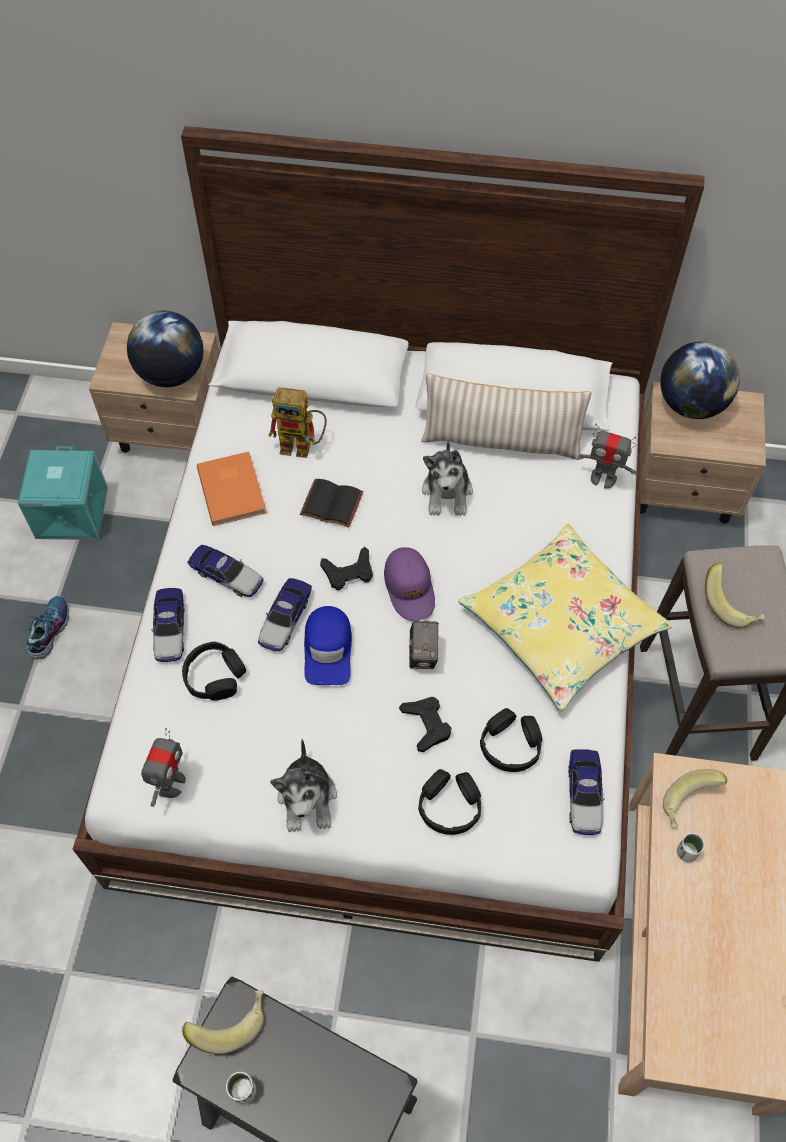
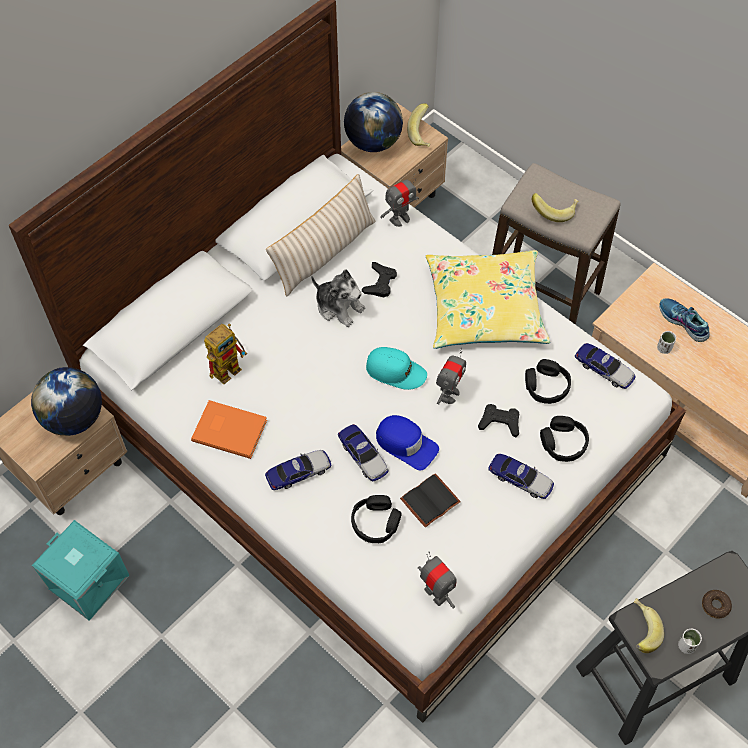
camera: 55 degrees left, 0 degrees up
(49, 630) = (182, 653): shoe -> shoe (682, 322)
(170, 628) = (314, 531): toy car -> toy car (520, 479)
(307, 798) = (503, 518): plush toy -> none
(321, 1098) = (715, 605): none -> donut
(330, 505) = (293, 378): black book -> black book (430, 502)
(348, 572) = (356, 399): black game controller -> black game controller (380, 283)
(410, 588) = (396, 371): purple cap -> turquoise cap
(423, 654) = (449, 394): camera -> toy robot
(689, 805) = (637, 327): banana -> banana (423, 134)

